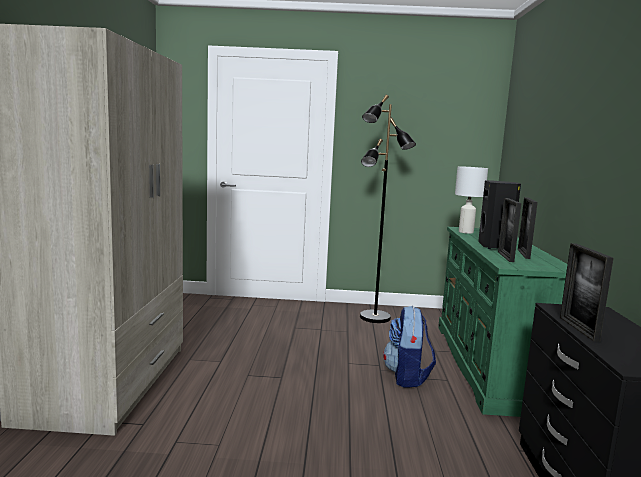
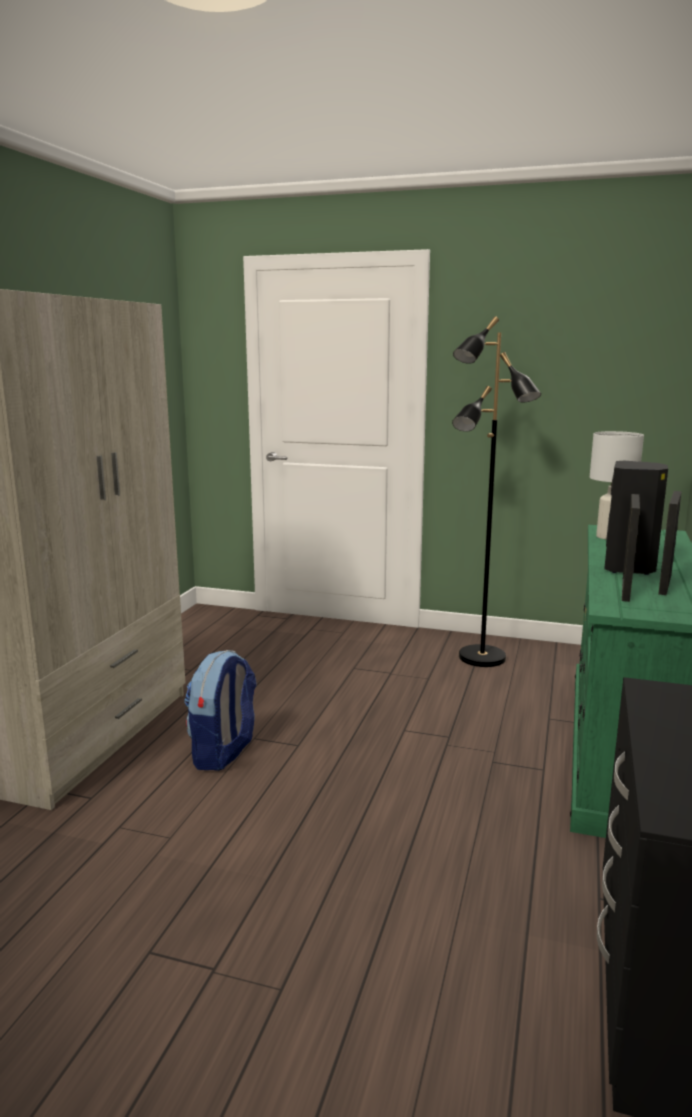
camera: 15 degrees right, 5 degrees up
(407, 377) = (482, 759): backpack -> backpack (224, 753)
(578, 329) = (649, 733): picture frame -> none

